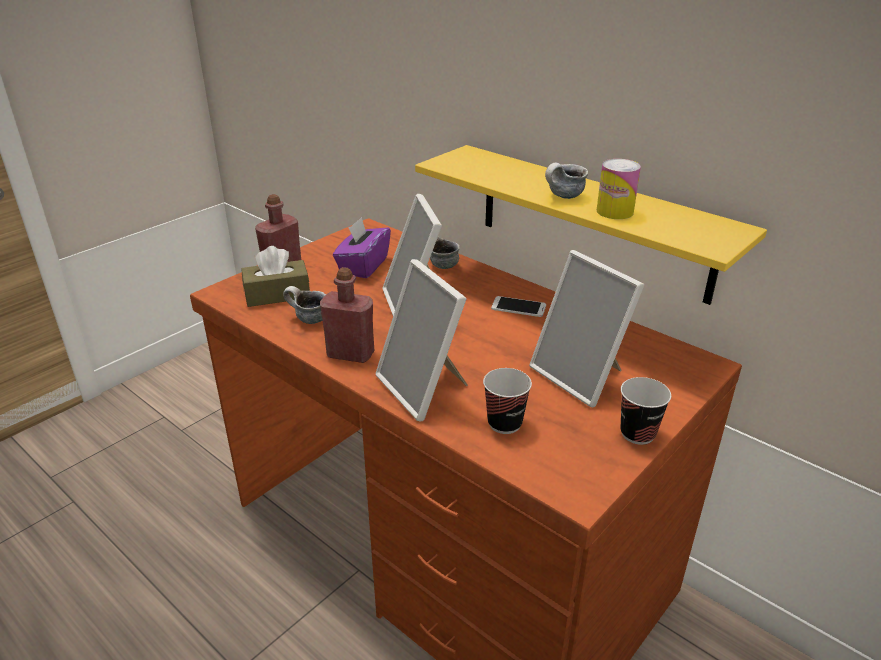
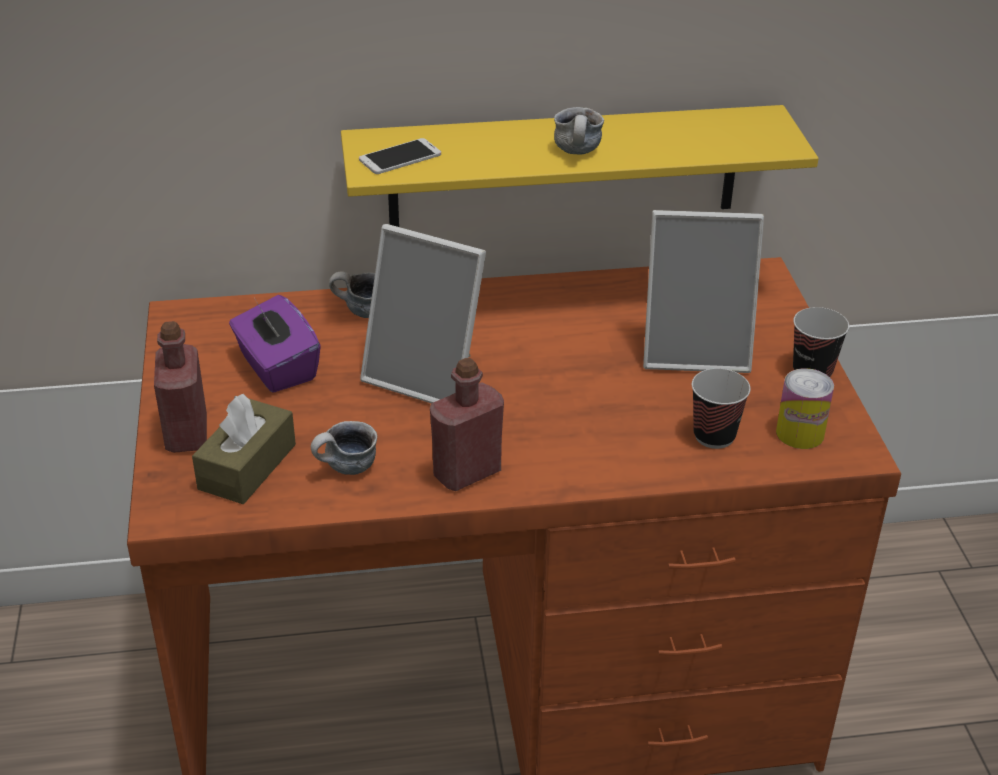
camera: 50 degrees left, 5 degrees up
(424, 389) = (599, 455): picture frame -> none
(518, 307) = (527, 314): phone -> phone (400, 157)
(614, 211) = (651, 147): can -> can (800, 433)

